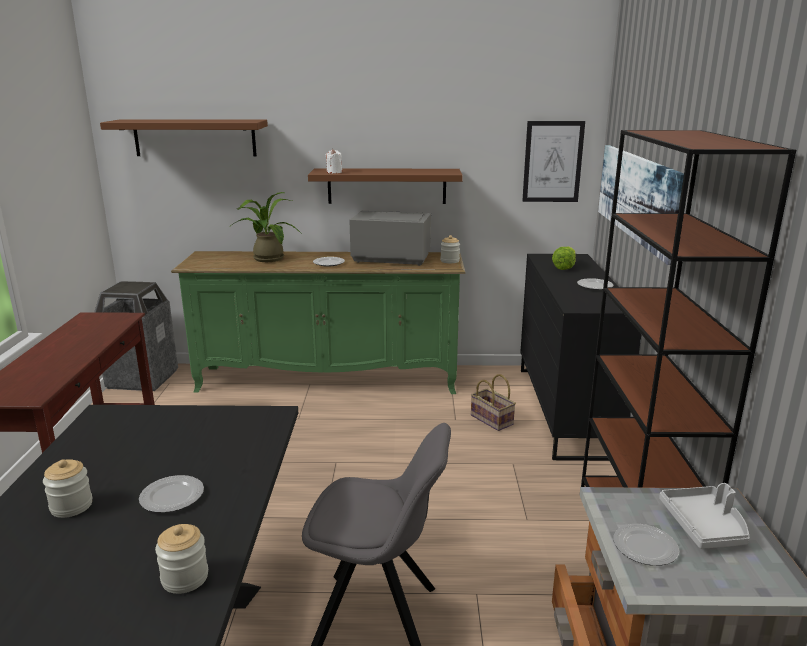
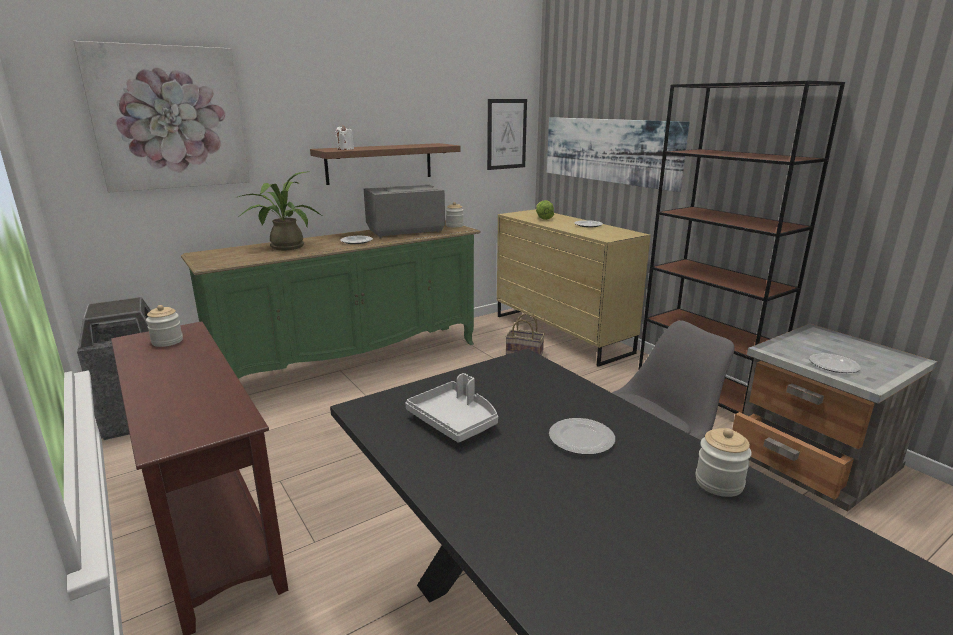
camera: 35 degrees left, 0 degrees up
(71, 506) = (514, 483): jar -> jar (167, 341)
(195, 138) = (169, 118): brown shelf -> picture
(566, 410) = (562, 333): black dresser -> beige dresser
(704, 526) = (833, 345): grey tray -> grey tray (455, 421)

